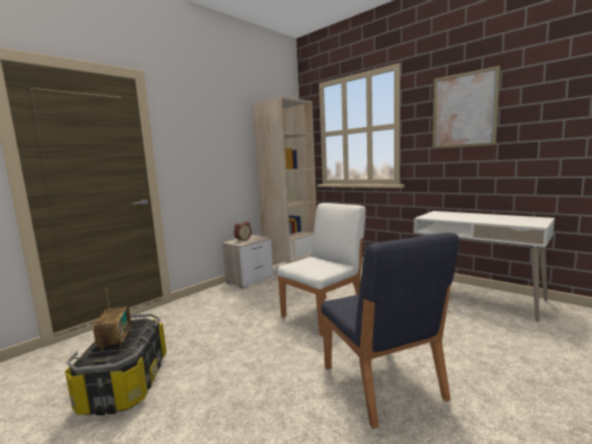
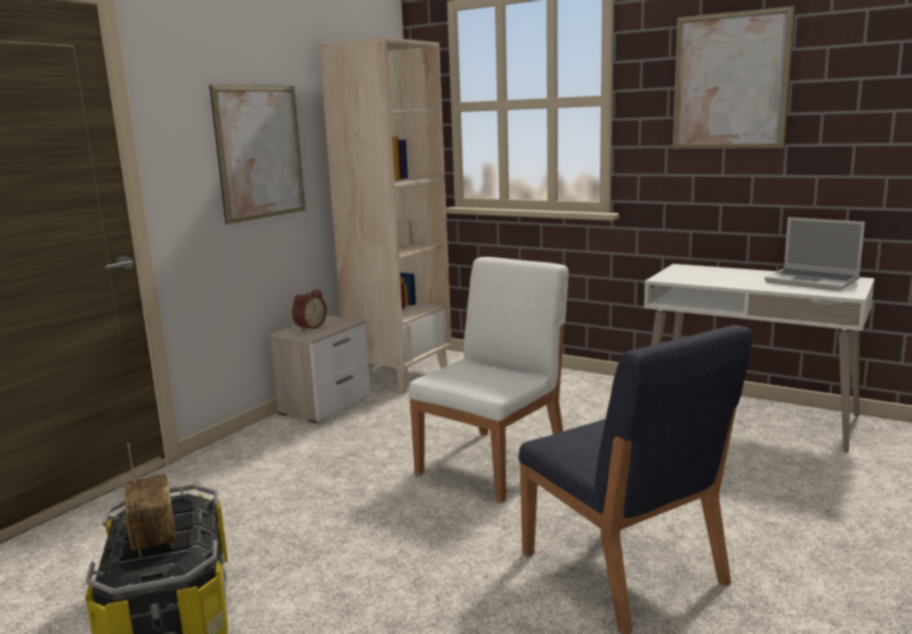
camera: 10 degrees left, 5 degrees up
(220, 153) = (260, 152): none -> picture
(514, 219) = (813, 281): none -> laptop

